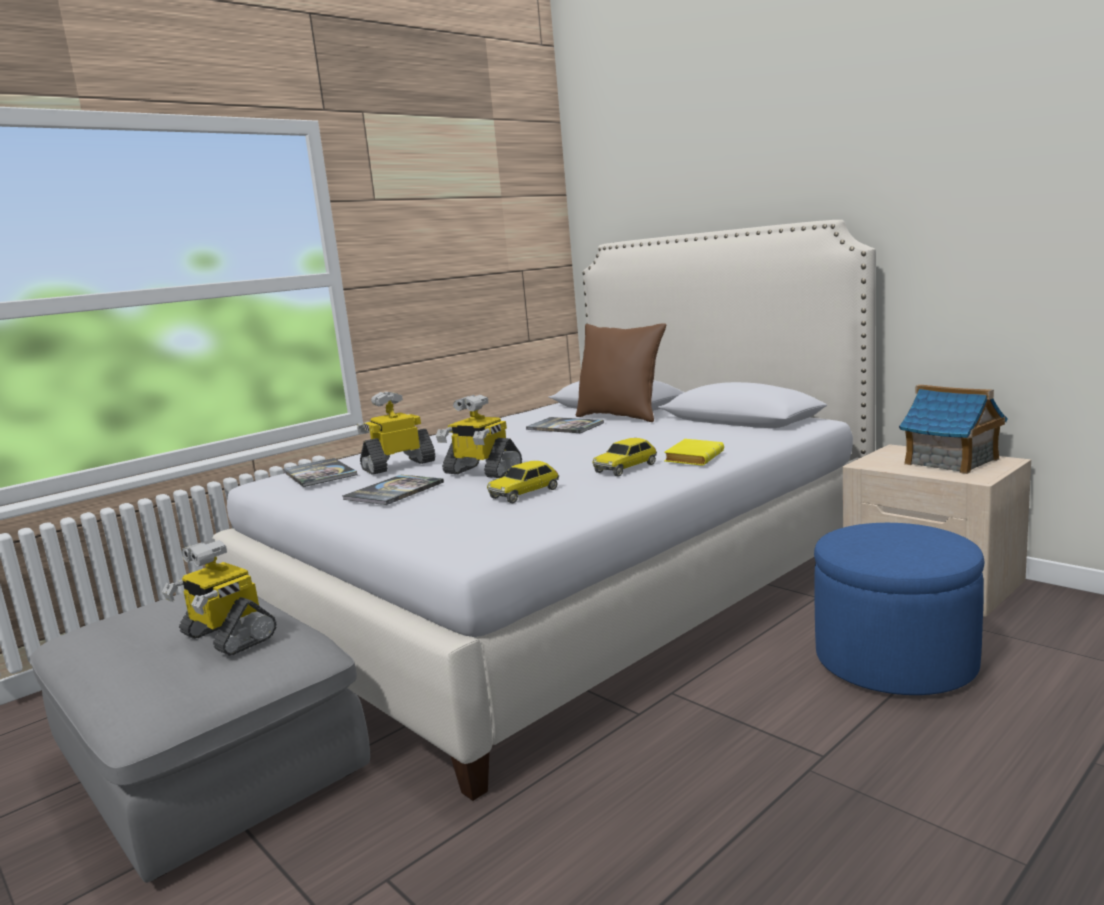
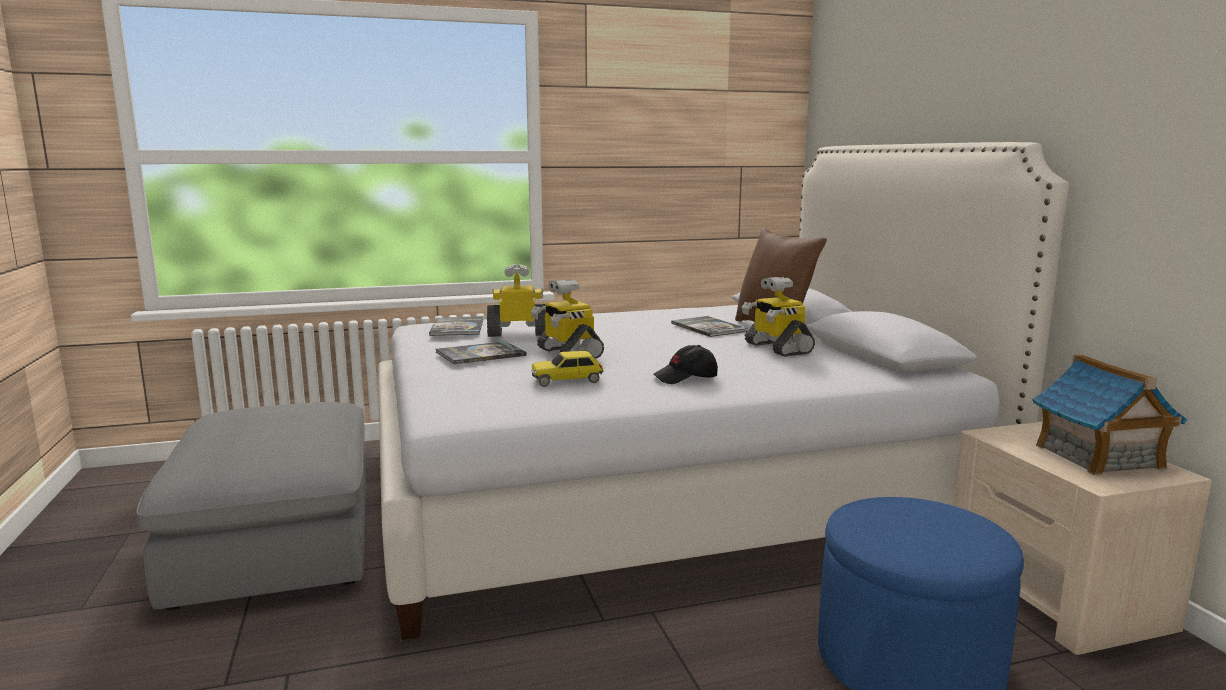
camera: 25 degrees right, 0 degrees up
(227, 637) = (283, 442): toy robot -> toy robot (776, 348)
(626, 468) = (686, 378): toy car -> black cap
(693, 458) = (762, 382): yellow book -> none

